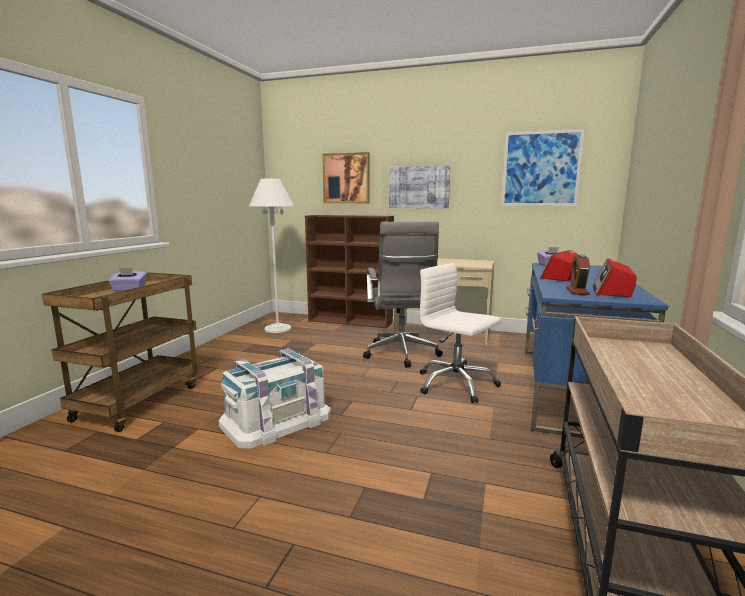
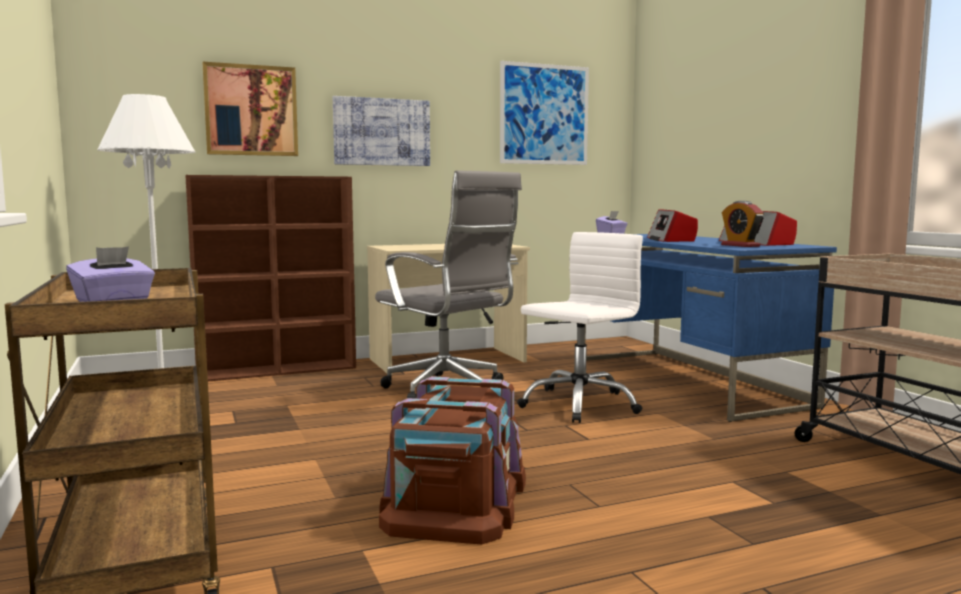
camera: 40 degrees left, 5 degrees down
(276, 419) = (455, 500): white storage box -> brown storage box
(455, 384) = (579, 404): white office chair -> white office chair turned 135 degrees clockwise

